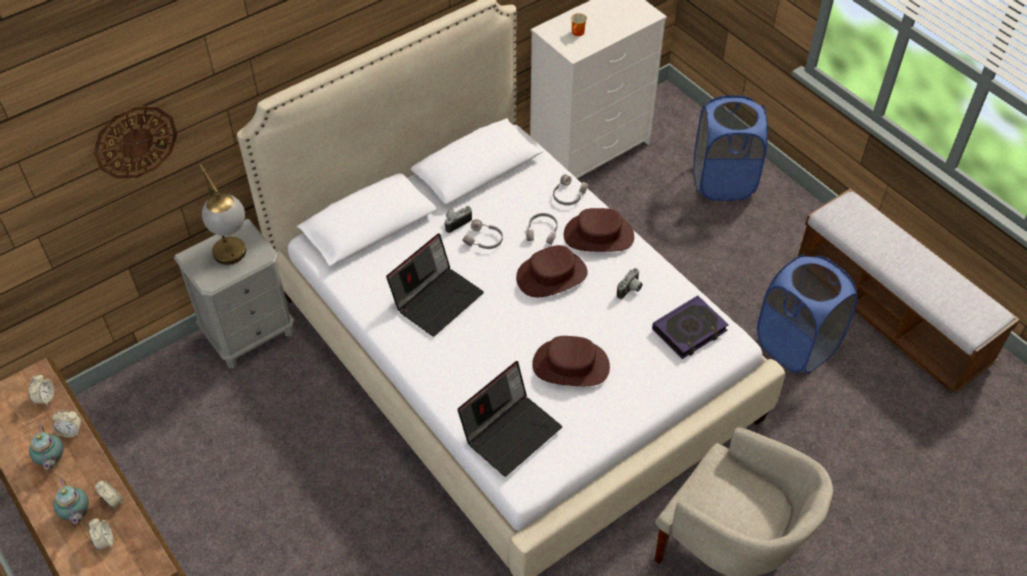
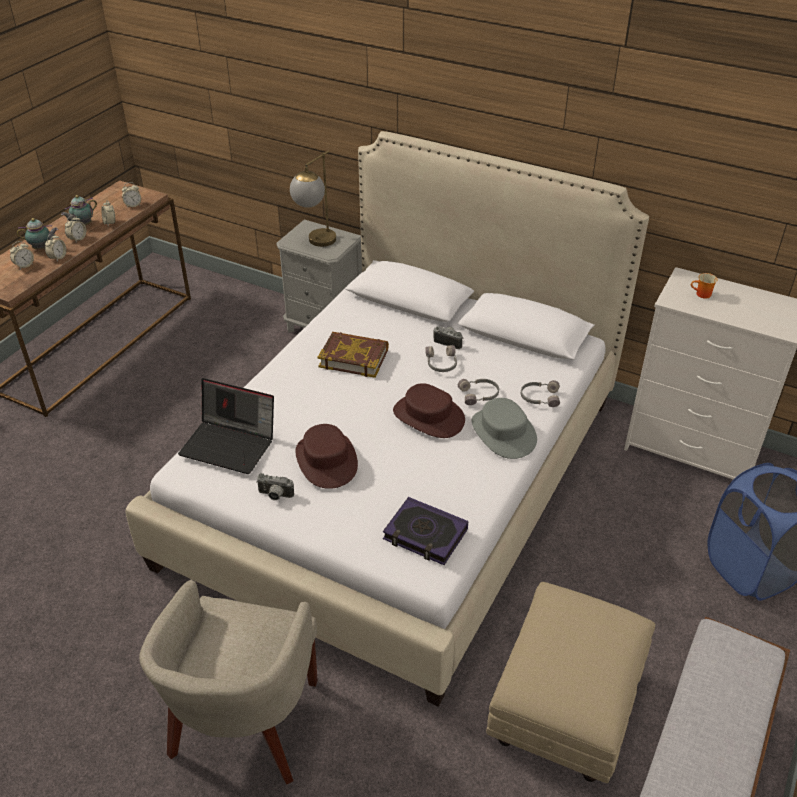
camera: 65 degrees right, 10 degrees down
(77, 515) = (42, 248): teapot -> teapot turned 135 degrees counterclockwise
(83, 473) = (77, 239): none -> alarm clock
(135, 141) = (299, 99): wall clock -> none
(437, 299) = (354, 358): laptop -> book
(598, 236) = (503, 433): brown hat -> grey hat
(630, 290) = (448, 475): camera -> camera (275, 496)
(796, 345) = (564, 710): blue laundry basket -> beige ottoman

